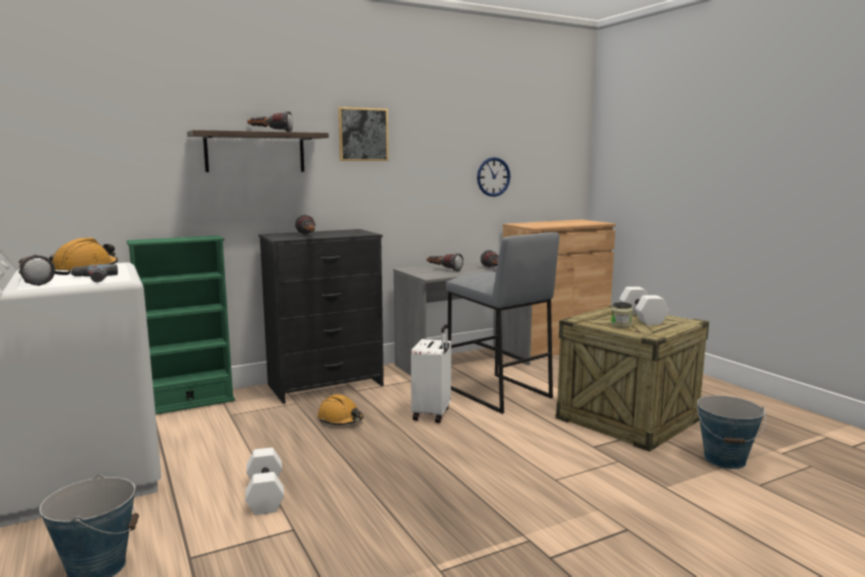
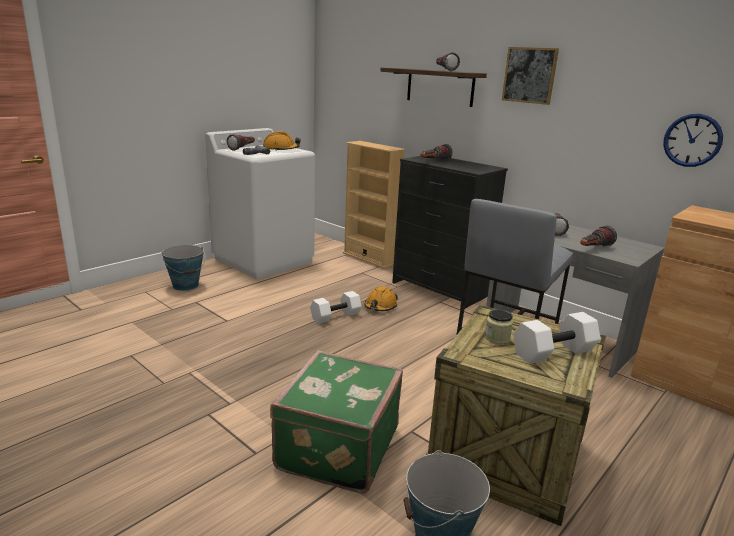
camera: 70 degrees right, 10 degrees up
(189, 403) = (369, 258): green bookcase -> beige bookcase
(264, 494) = (263, 304): white dumbbell -> white dumbbell (335, 316)
(432, 414) = (420, 339): white suitcase -> none
(618, 484) = (335, 448): none -> green suitcase

